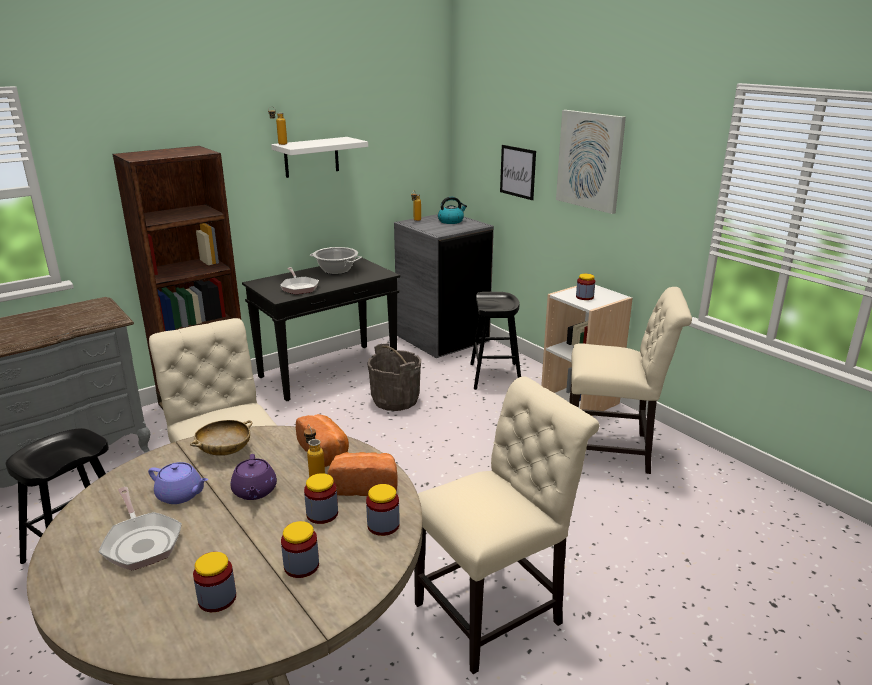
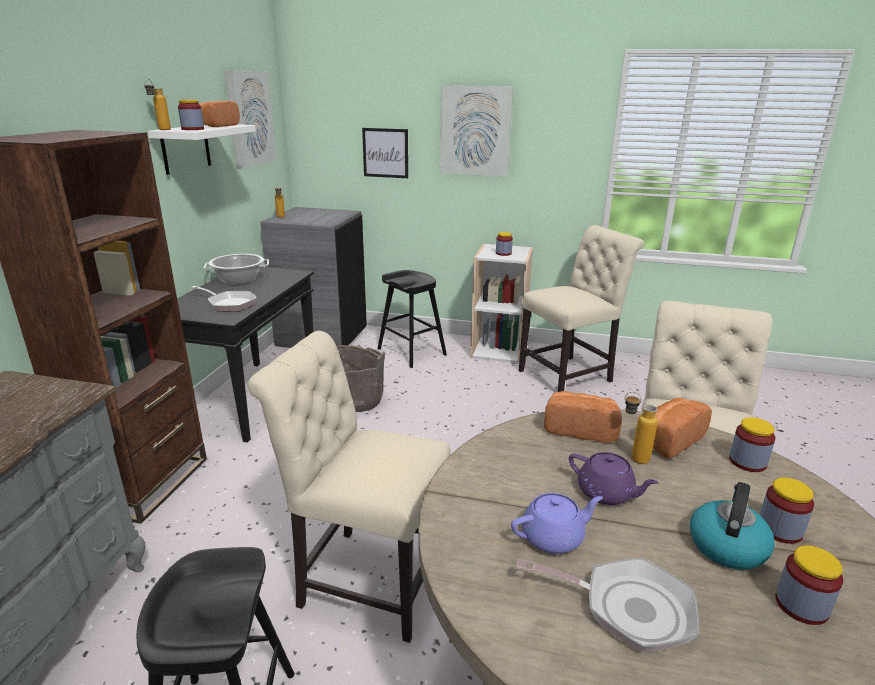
camera: 40 degrees left, 0 degrees up
(224, 451) = (498, 474): beige bowl -> none
(322, 514) = (694, 479): jar -> jar (193, 129)
(332, 141) = (217, 126): none -> bread
(398, 131) = (250, 119): none -> picture
(451, 221) = (316, 213): kettle -> kettle (726, 545)

